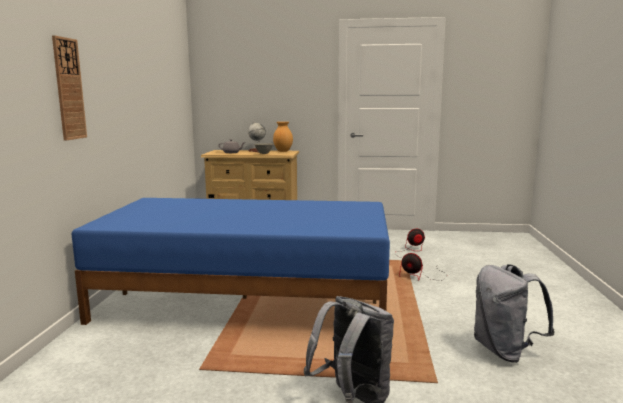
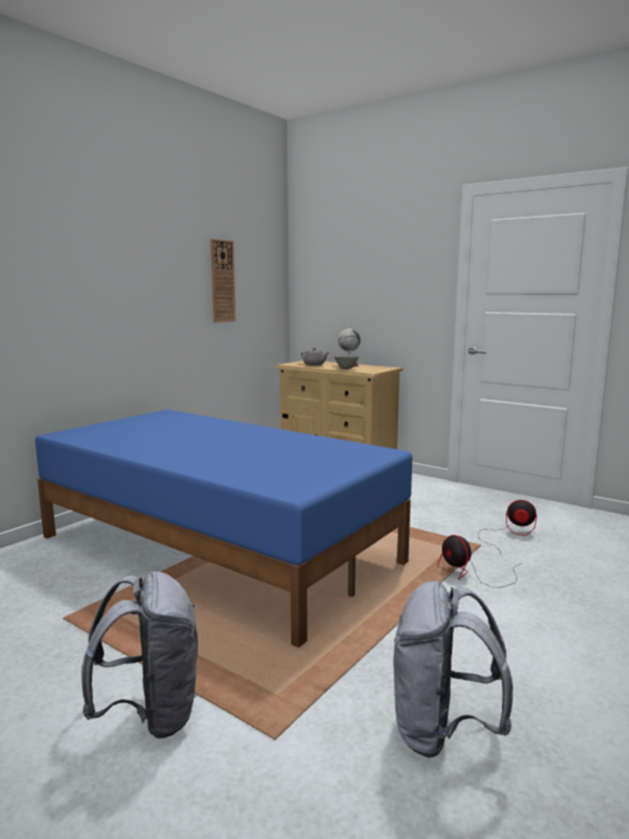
camera: 30 degrees right, 0 degrees up
(69, 89) = (51, 286): wall clock -> wall clock (222, 281)
(283, 151) = (378, 367): brown vase -> none

